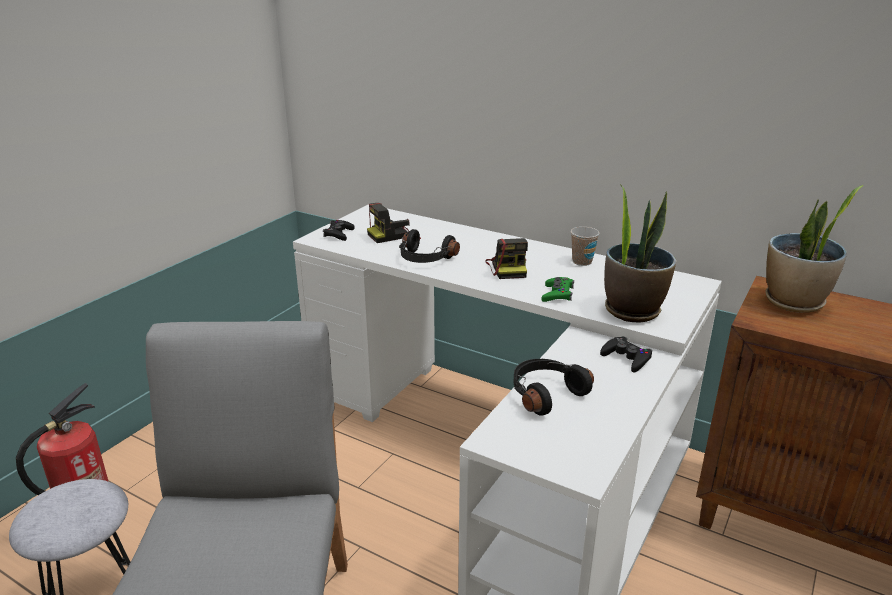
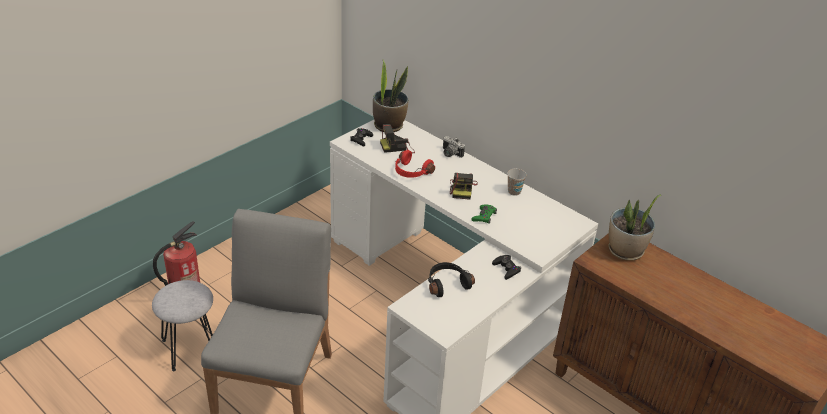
camera: 10 degrees right, 10 degrees up
(425, 259) = (411, 172): black headphones -> red headphones
(470, 234) = (450, 154): none -> camera
(632, 310) = (524, 237): potted plant -> potted plant (389, 125)

